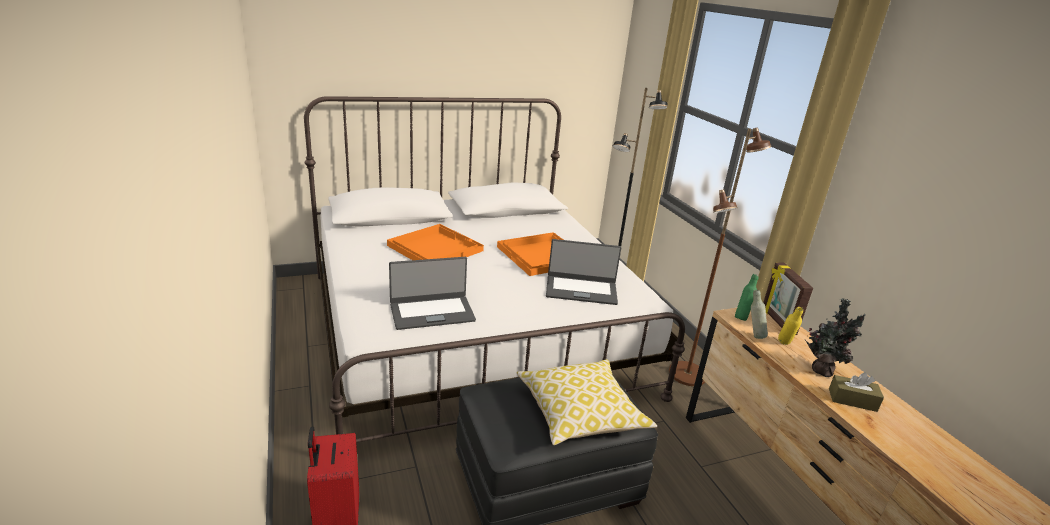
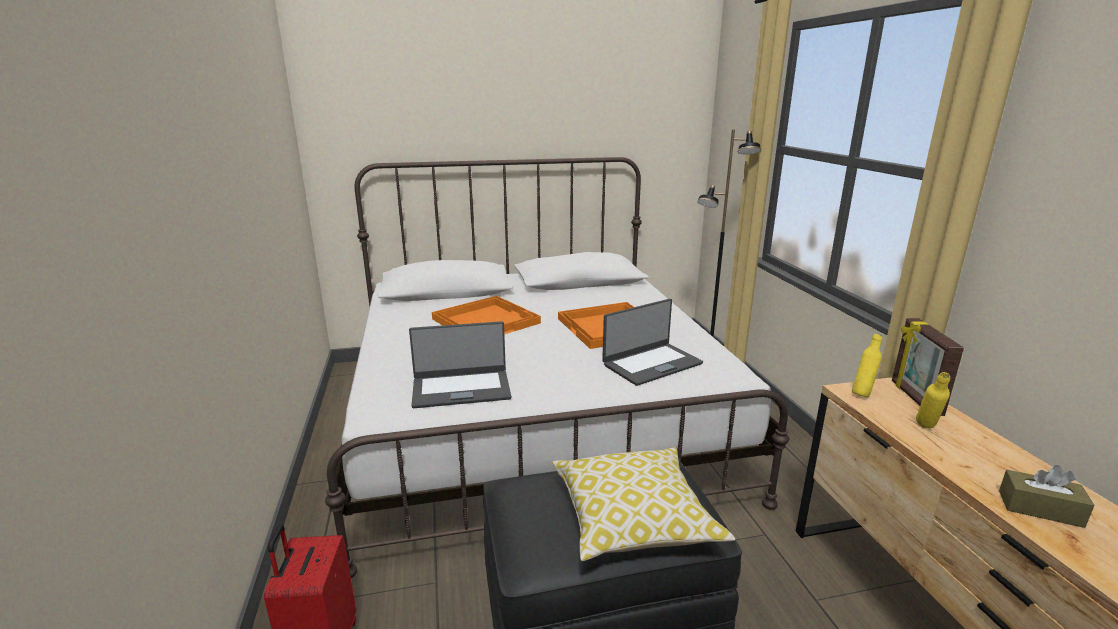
camera: 10 degrees right, 5 degrees down
(581, 290) = (651, 364): laptop -> laptop turned 45 degrees counterclockwise
(688, 374) = (800, 475): brown floor lamp -> none
(741, 317) = (862, 394): green bottle -> yellow bottle
(753, 335) = (879, 416): grey bottle -> none
(822, 370) = (987, 464): potted plant -> none

